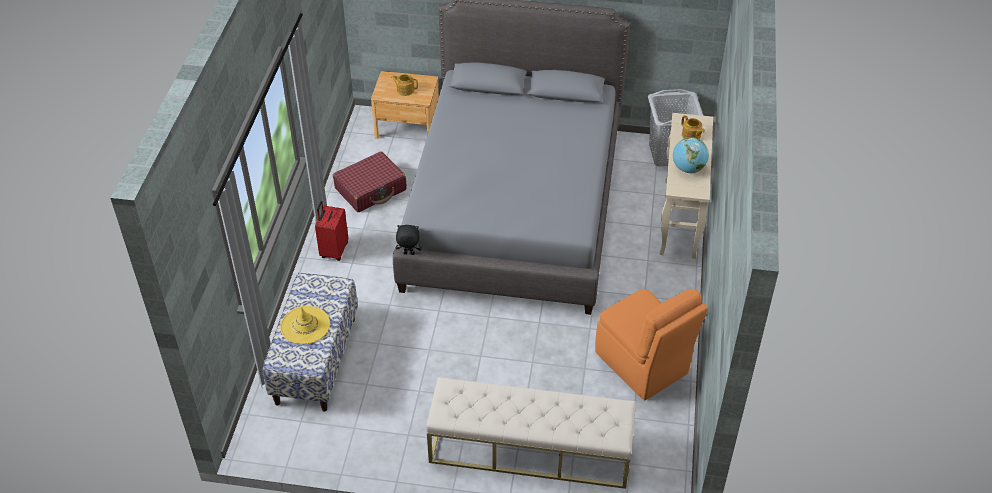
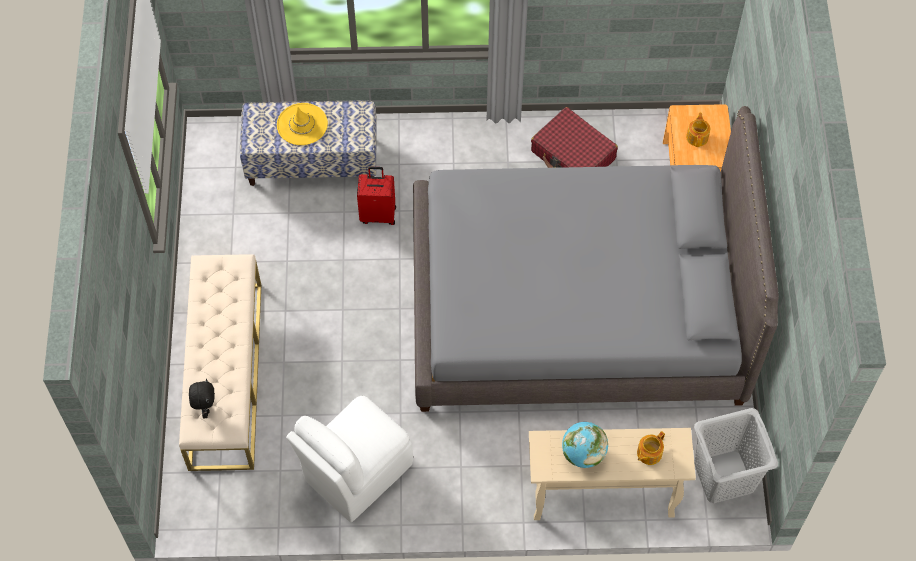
camera: 80 degrees right, 15 degrees up
(333, 250) = (468, 142): red suitcase -> red suitcase (378, 214)
(408, 254) = (418, 194): black plush toy -> black plush toy (205, 408)
(642, 364) = (355, 473): orange chair -> white chair

